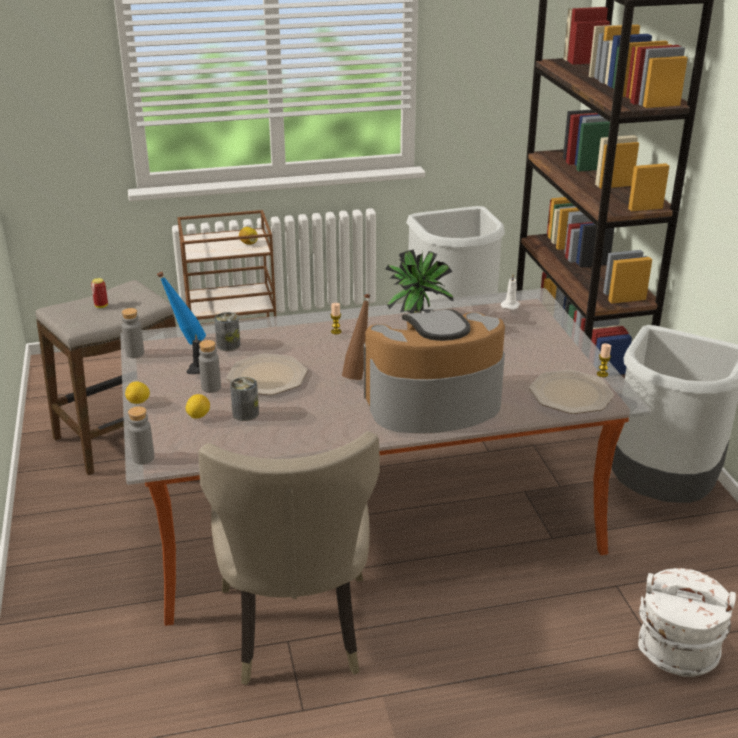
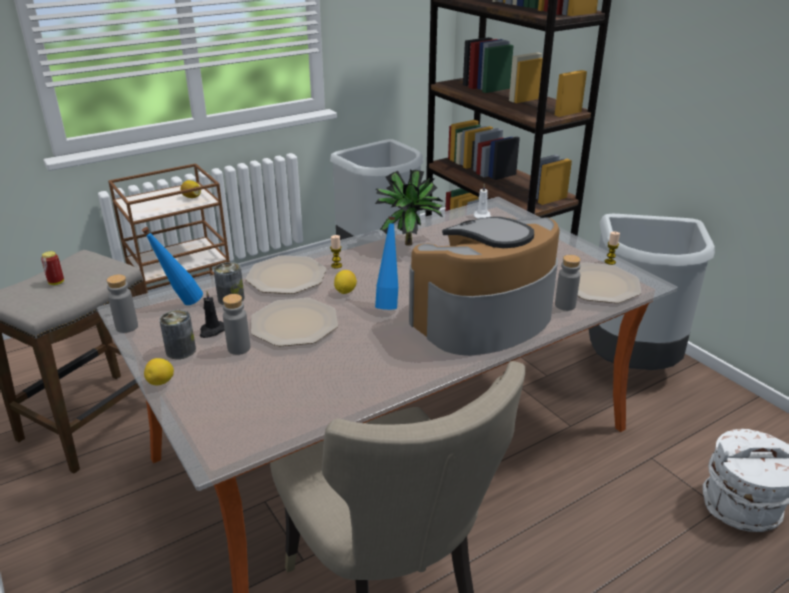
camera: 20 degrees left, 0 degrees up
(143, 458) = (204, 451): grey bottle -> grey bottle (565, 305)
(198, 416) = (243, 384): lemon -> lemon (345, 291)
(245, 413) = (296, 369): can -> can (181, 350)
(285, 334) = (285, 276): none -> plate
(358, 374) = (388, 304): brown bottle -> blue bottle

